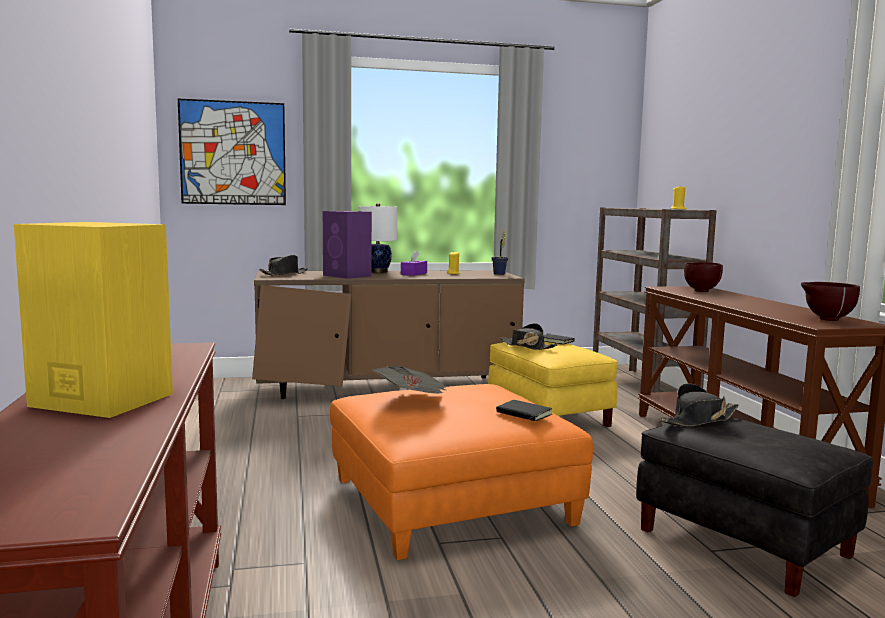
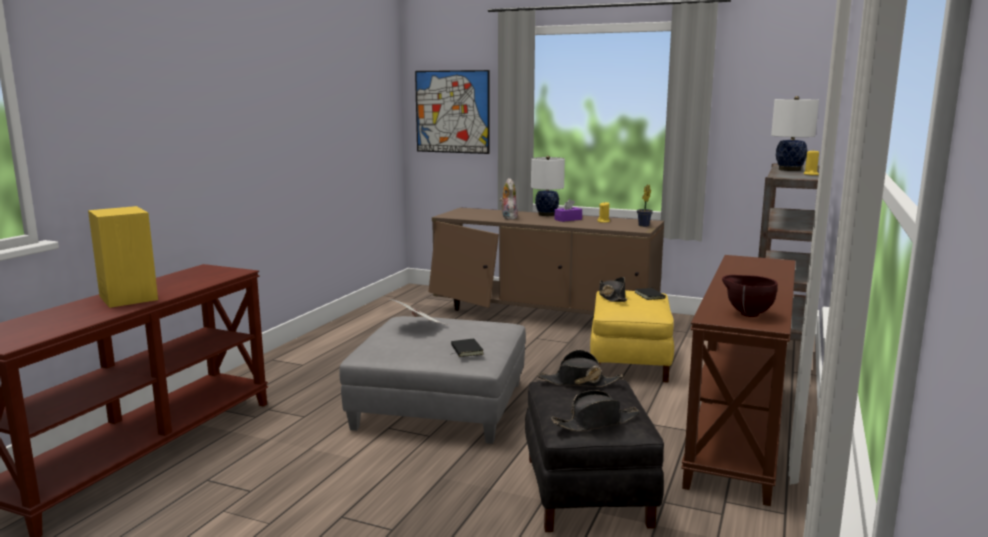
camera: 35 degrees right, 5 degrees up
(284, 274) = (467, 212): black hat -> black hat (596, 422)
(348, 276) = (508, 218): purple speaker -> plush toy
(451, 500) = (441, 405): orange ottoman -> grey ottoman
(643, 208) = (789, 170): none -> white table lamp
(702, 291) = (761, 266): brown bowl -> none

